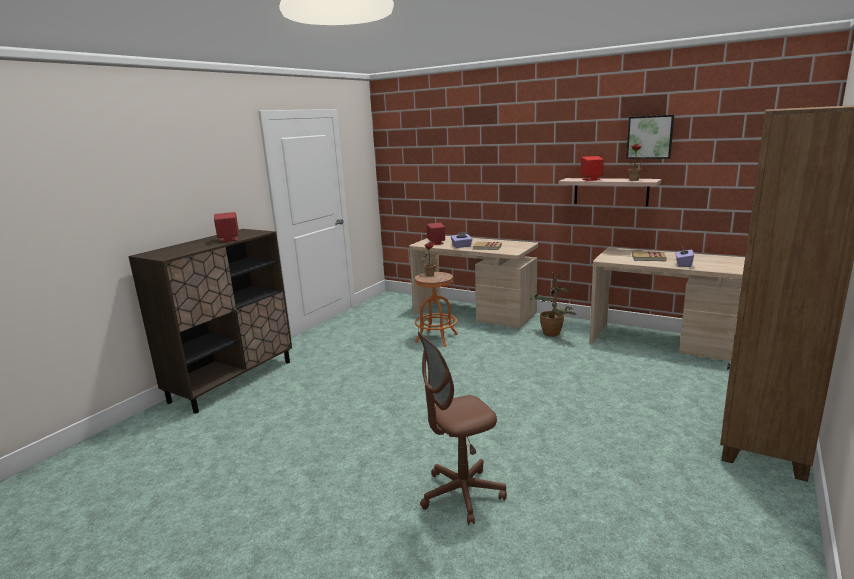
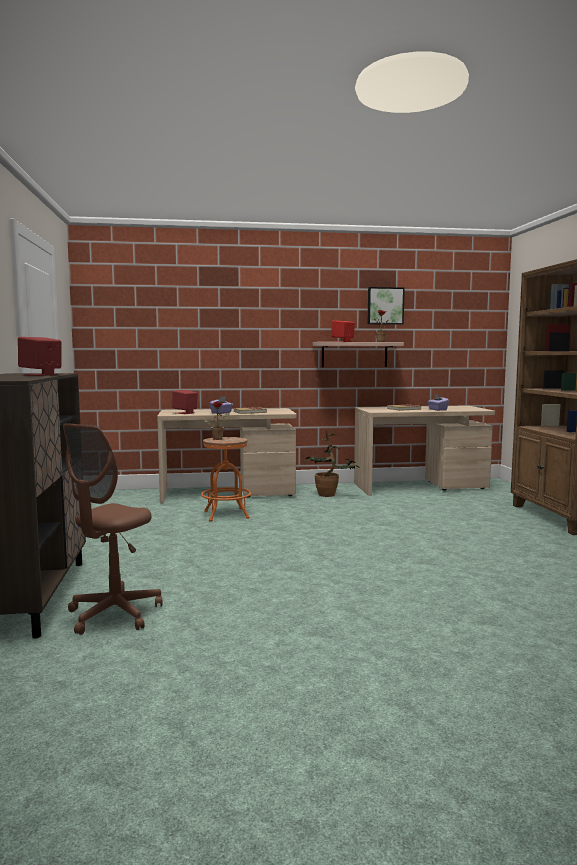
camera: 40 degrees left, 10 degrees down
(462, 494) = (472, 599): brown office chair -> brown office chair (114, 615)

